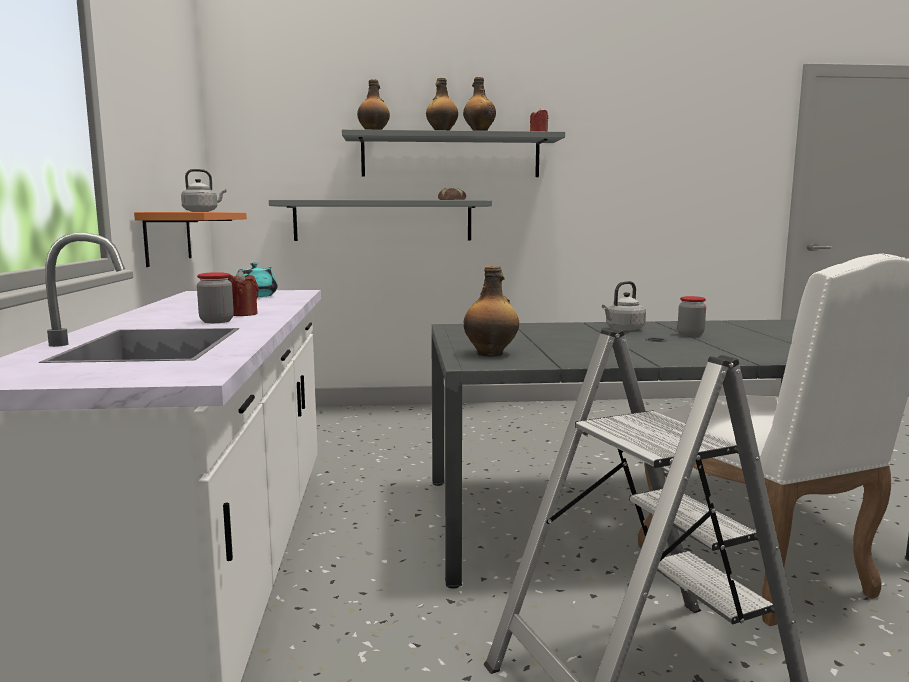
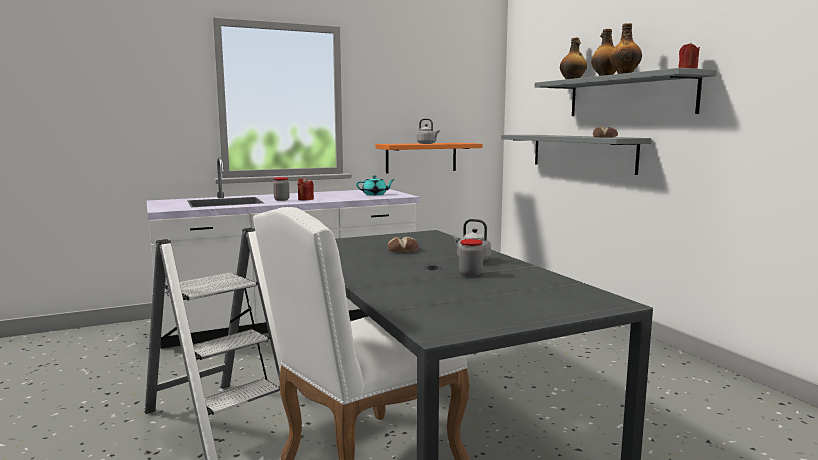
camera: 70 degrees right, 0 degrees up
(491, 354) = (340, 244): bottle -> none
(552, 339) = (402, 249): none -> bread

